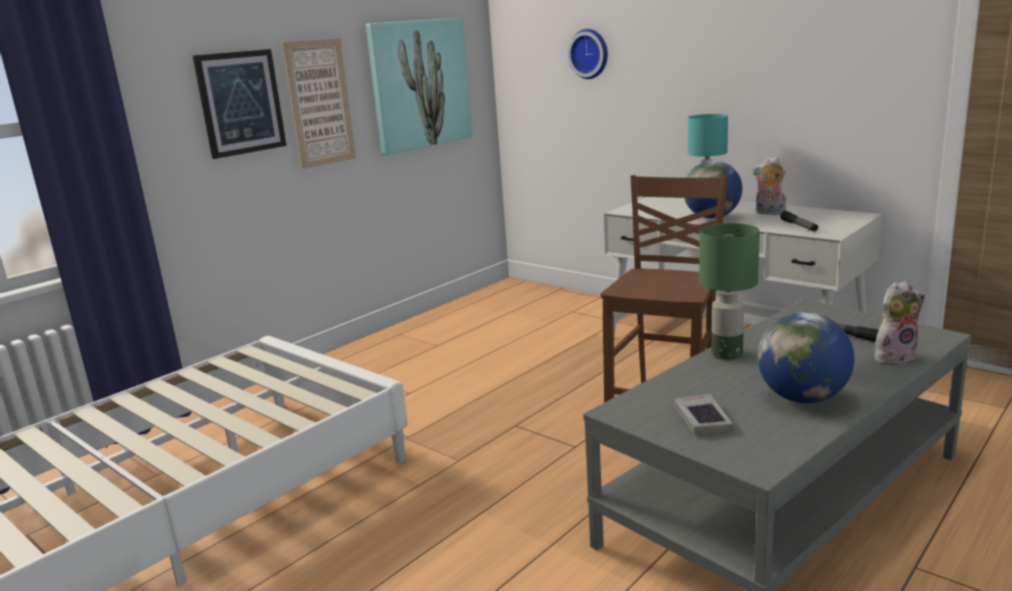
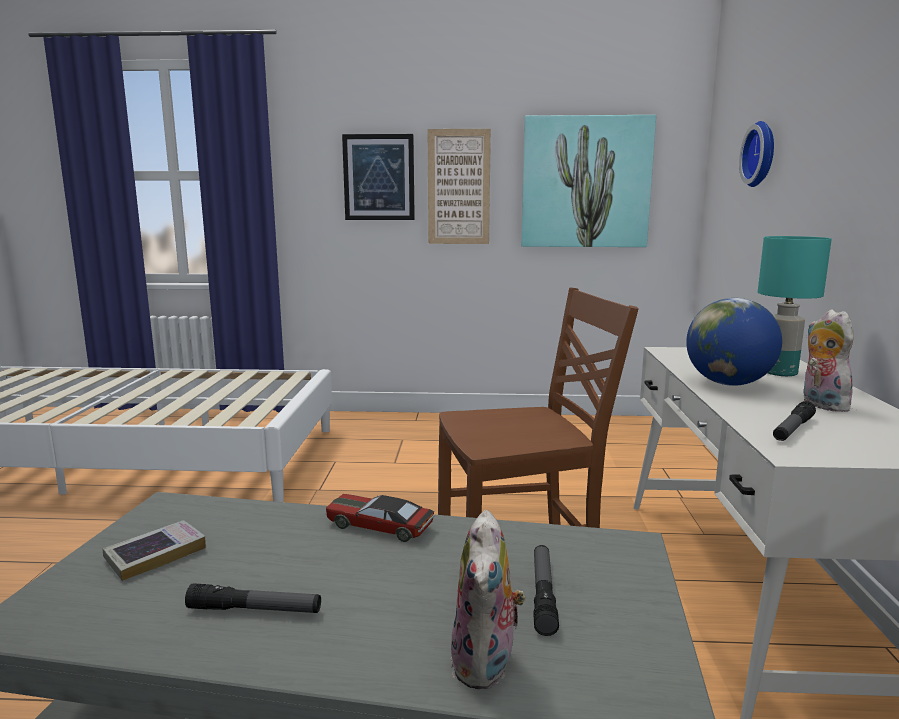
camera: 50 degrees right, 5 degrees down
(727, 354) = (379, 525): green table lamp -> toy car
(802, 398) = (255, 610): globe -> flashlight
(894, 357) = (487, 665): plush toy -> plush toy turned 60 degrees clockwise

